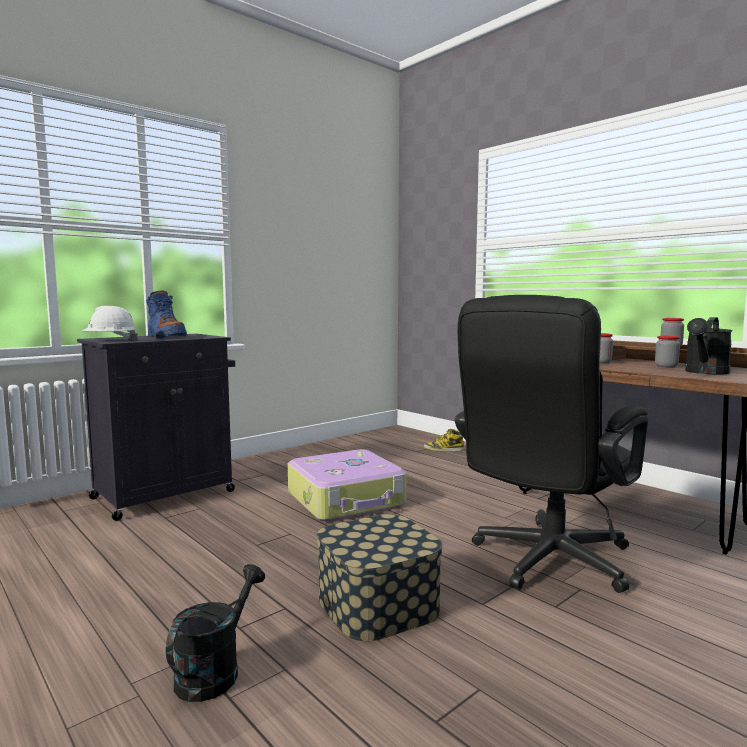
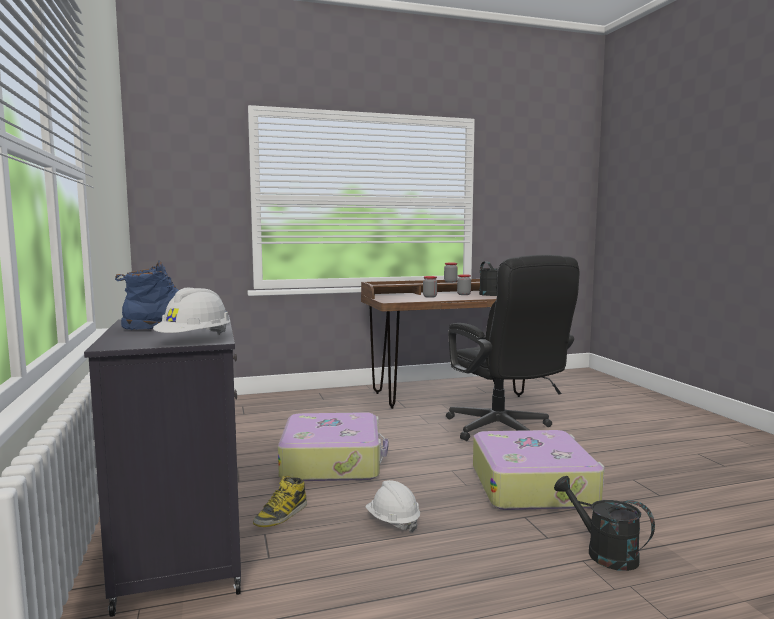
camera: 65 degrees left, 0 degrees up
(239, 545) = (393, 522): none -> white hard hat
(378, 604) = (534, 485): storage box -> suitcase
(443, 449) = (257, 405): boot -> boot (281, 515)

